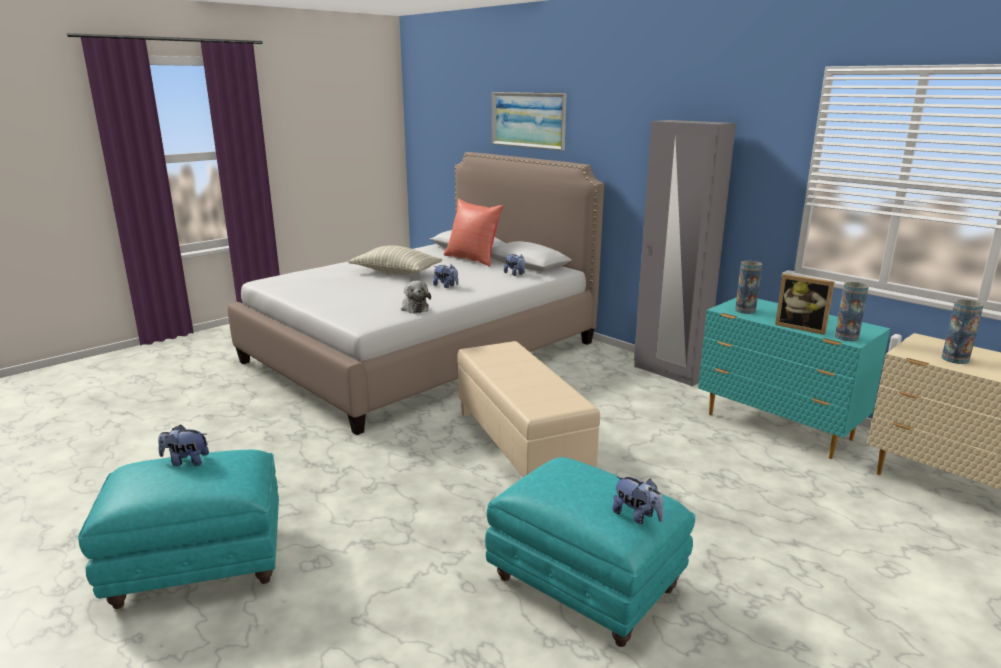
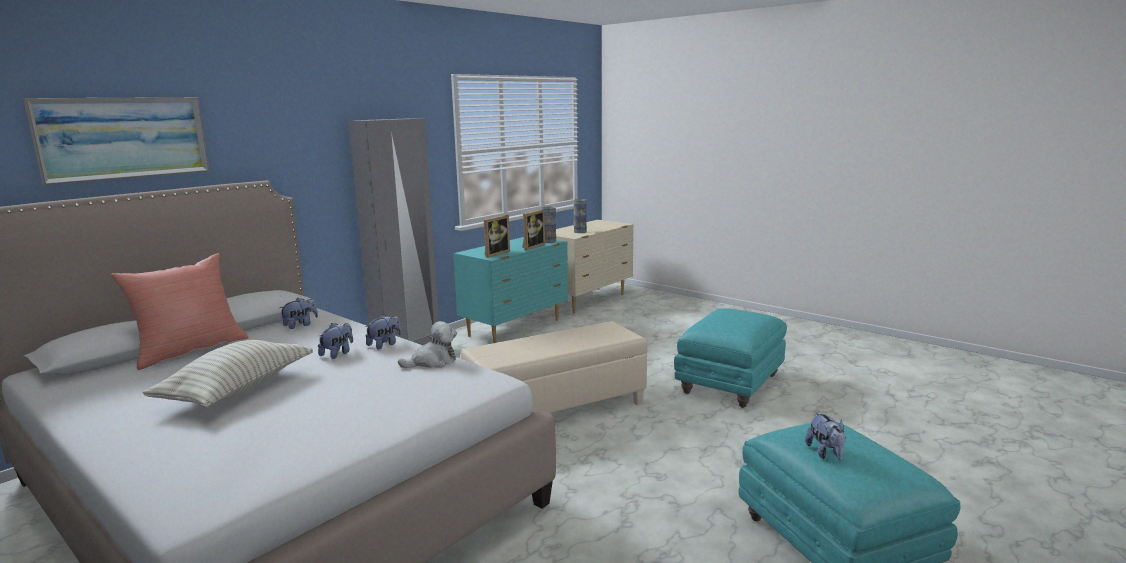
camera: 95 degrees left, 5 degrees down
(637, 516) = (749, 311): plush toy -> plush toy (384, 344)
(745, 310) = (495, 253): vase -> picture frame

